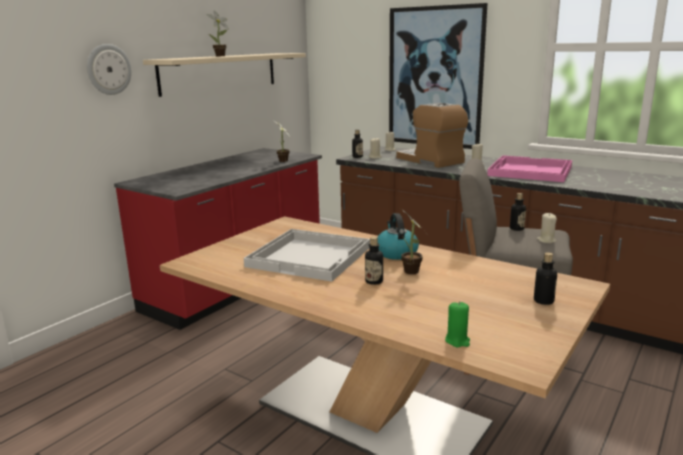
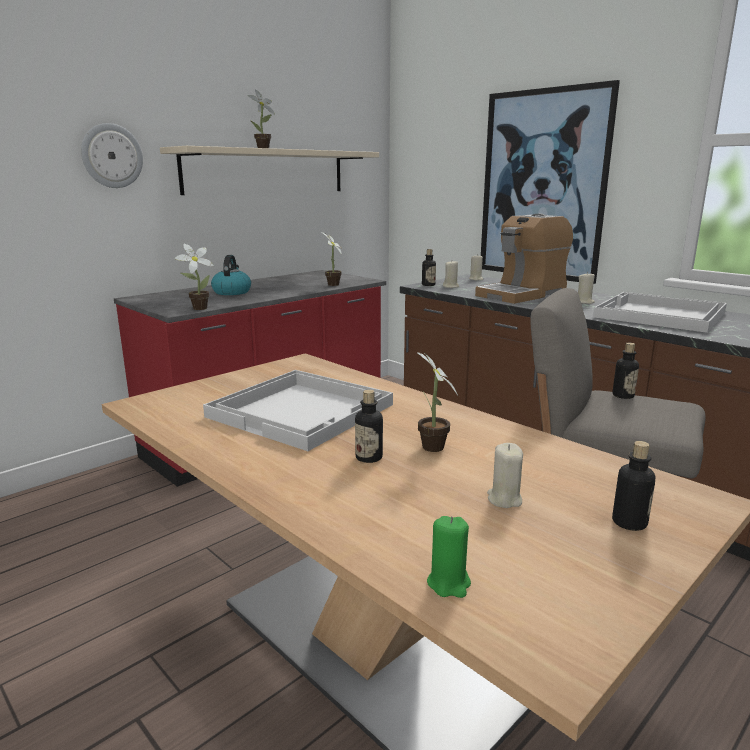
camera: 10 degrees right, 0 degrees up
(193, 187) = (197, 308): none -> potted plant
(396, 253) = (425, 416): kettle -> kettle (232, 292)
(430, 160) = (522, 294): coffee machine -> coffee machine turned 105 degrees counterclockwise
(529, 171) = (658, 315): pink tray -> white tray
(546, 240) = (664, 417): beige candle -> beige candle (504, 499)

